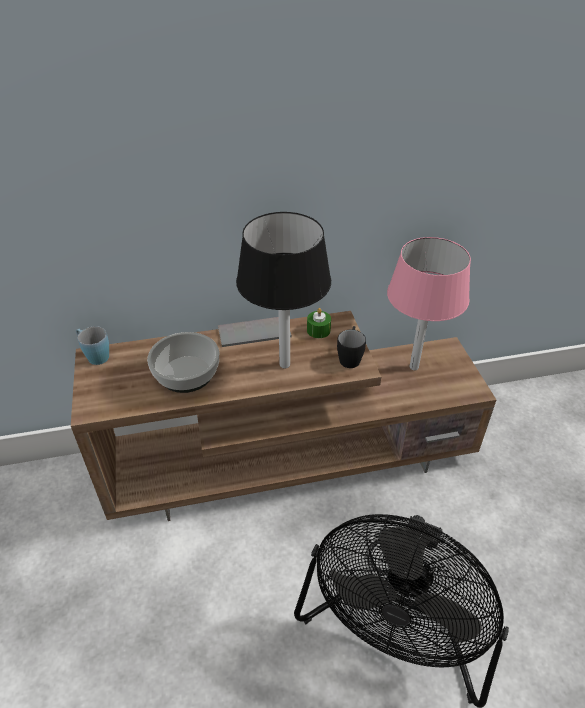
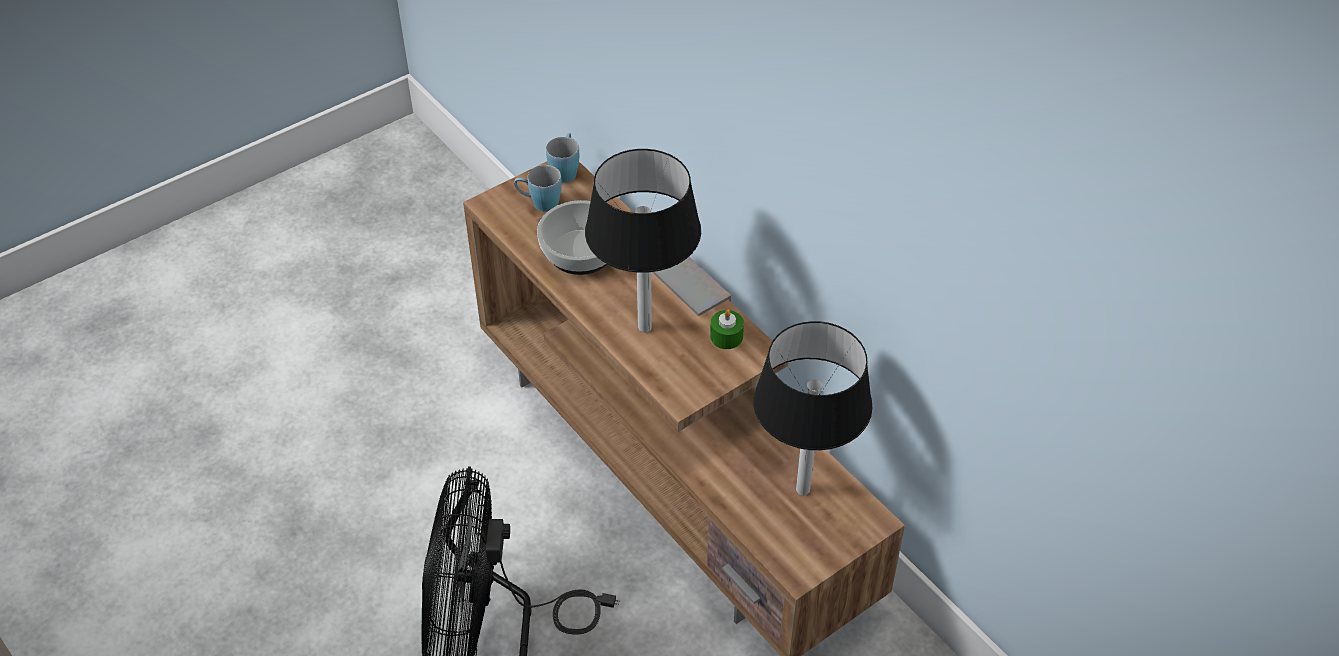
camera: 65 degrees right, 5 degrees up
(116, 380) = (539, 203): none -> blue mug
(350, 357) = (694, 382): black mug -> none
(414, 367) = (803, 490): pink table lamp -> black table lamp

